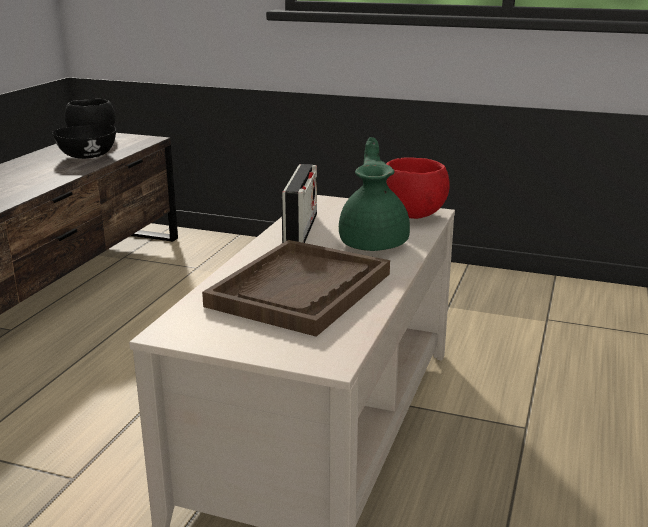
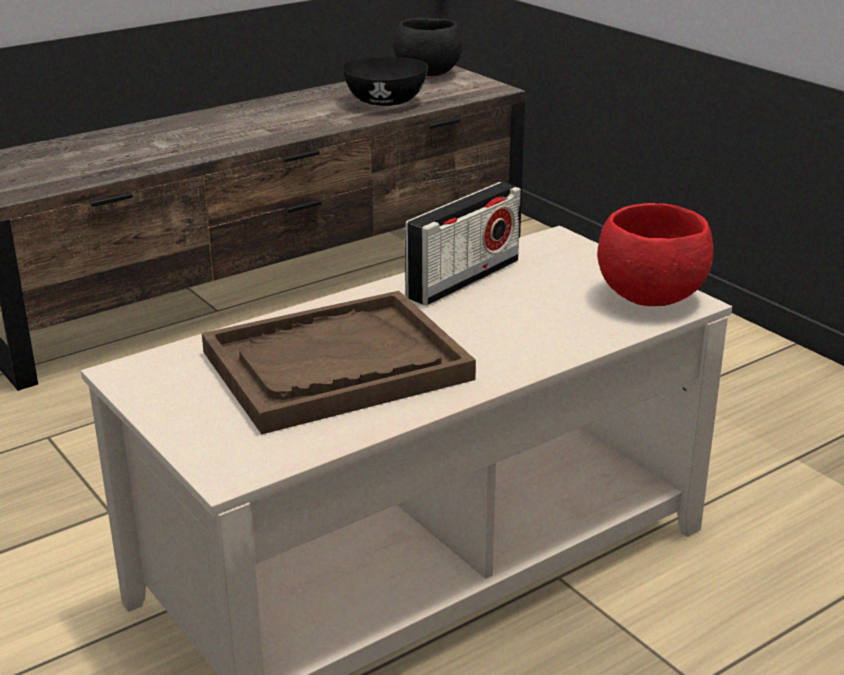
camera: 35 degrees right, 5 degrees up
(374, 242) = (529, 326): green teapot -> none

